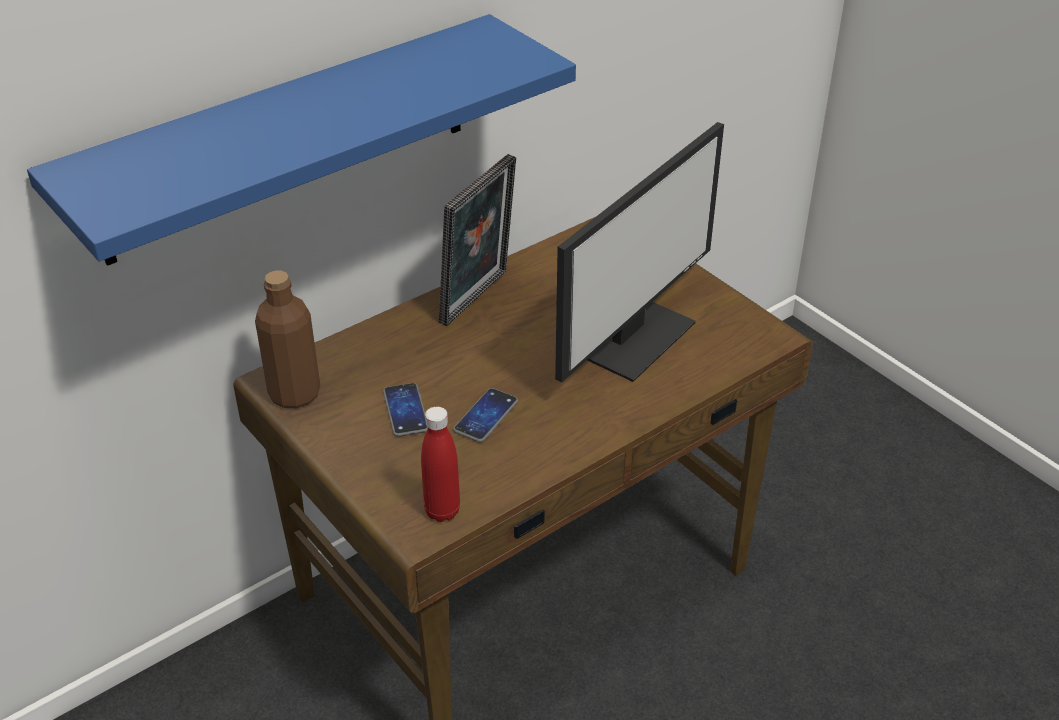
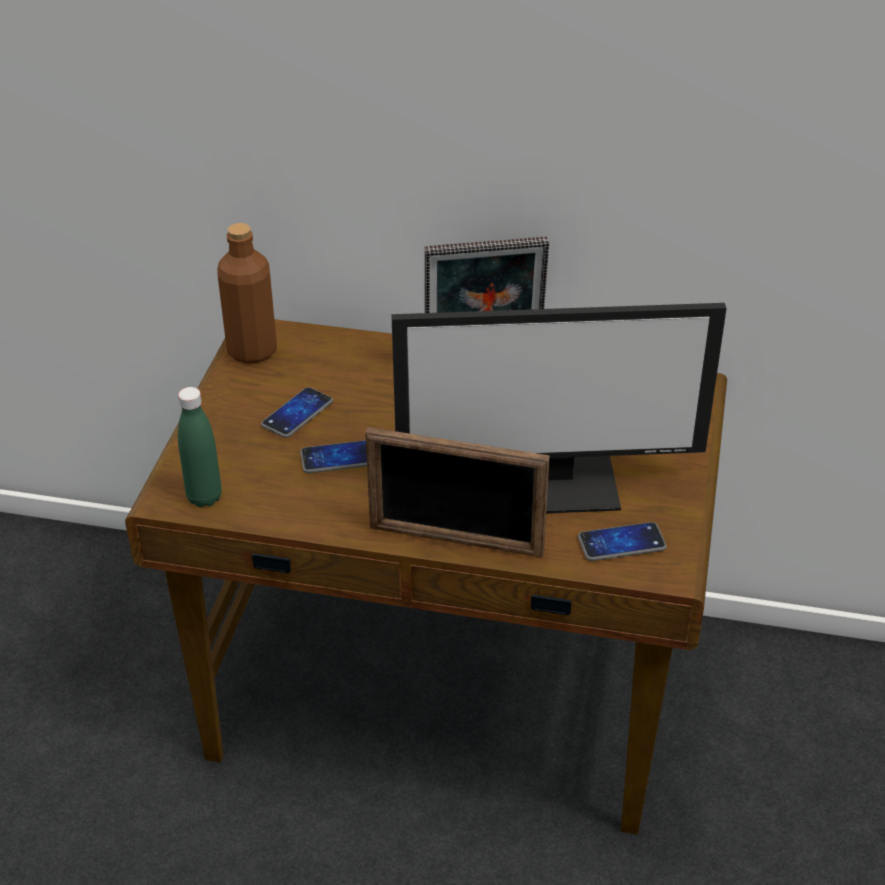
camera: 50 degrees right, 0 degrees up
(287, 139) = (322, 115): blue shelf -> none
(442, 511) = (204, 497): red bottle -> green bottle
(642, 410) = (455, 541): none -> picture frame
(727, 340) = (621, 543): none -> phone

